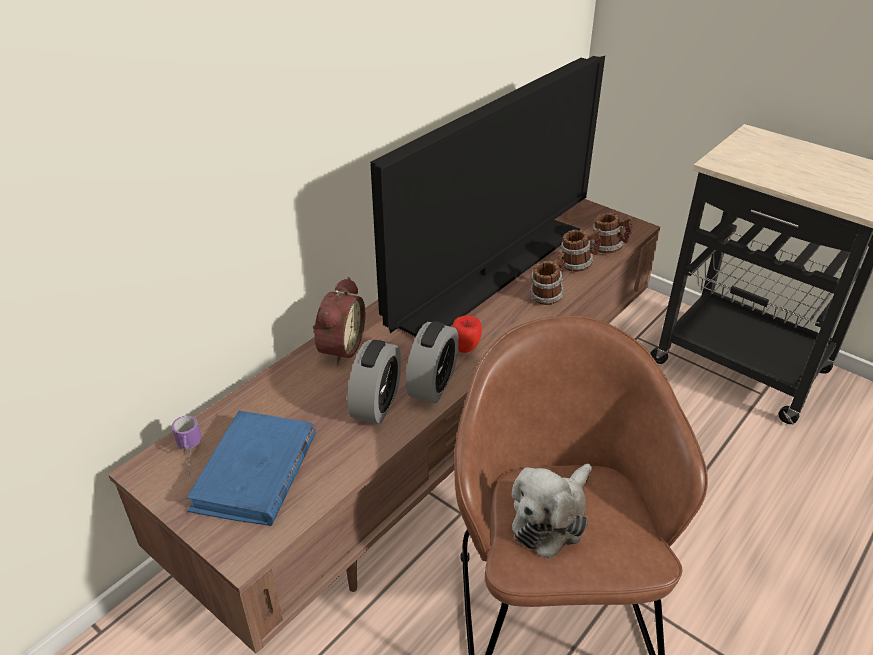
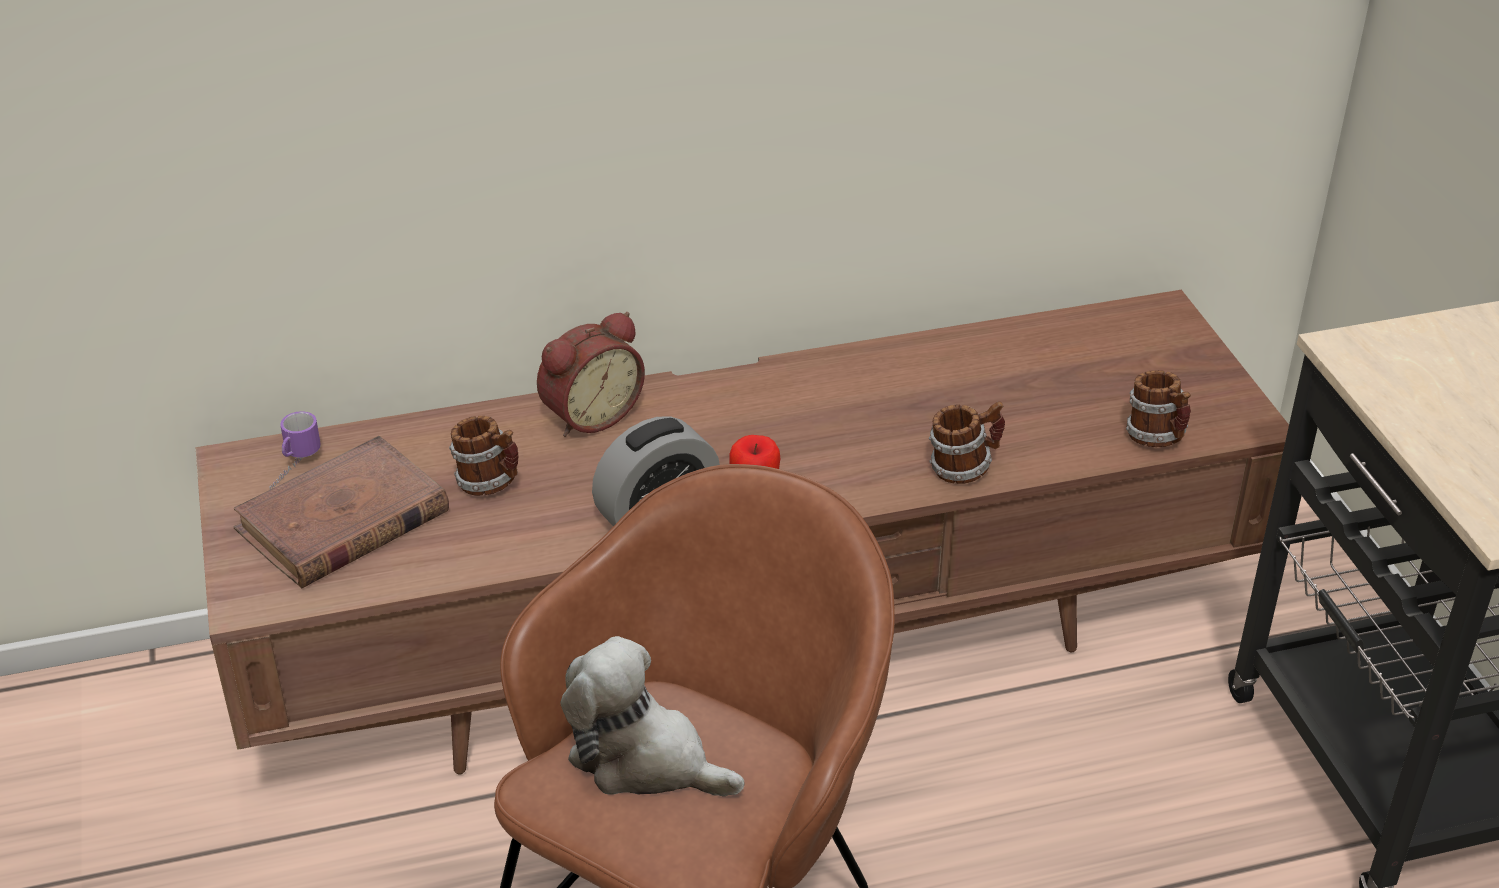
camera: 35 degrees right, 0 degrees up
(255, 472) = (342, 521): blue book -> brown book
(376, 404) = (560, 508): alarm clock -> none
(492, 274) = (916, 401): television -> none
(551, 518) = (644, 759): plush toy -> plush toy turned 45 degrees clockwise
(577, 265) = (1071, 442): mug -> mug (490, 483)

